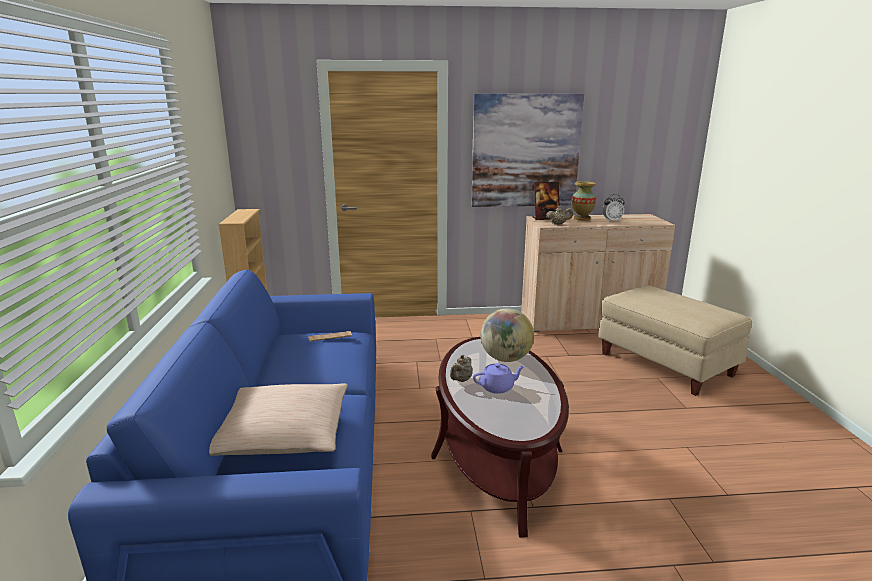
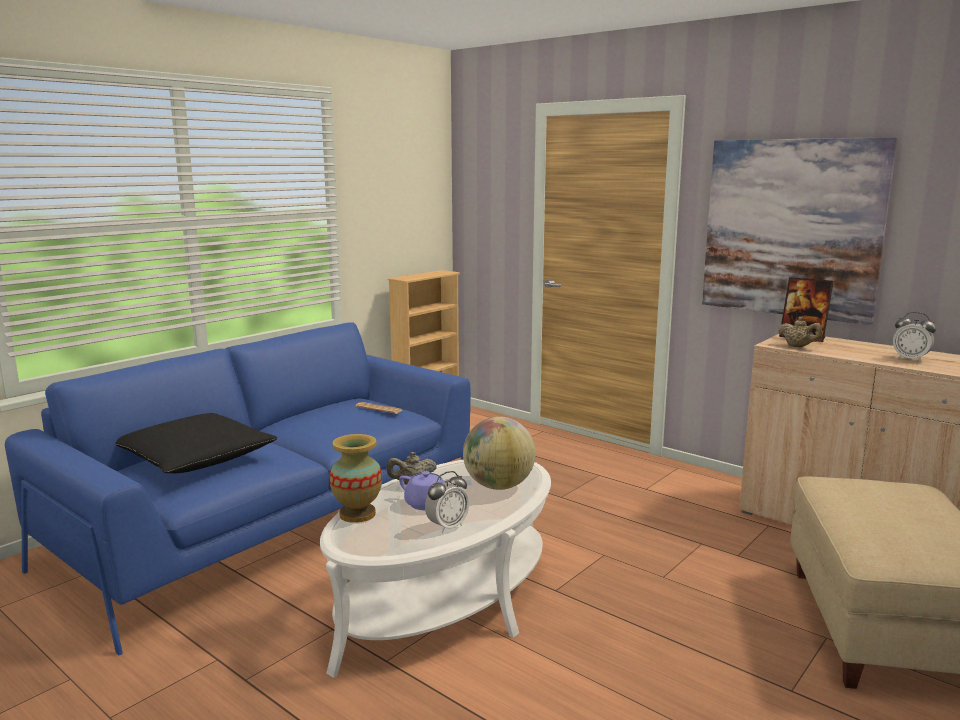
camera: 45 degrees right, 5 degrees down
(283, 434) = (196, 459): beige pillow -> black pillow
(497, 453) = (446, 601): brown coffee table -> white coffee table
(538, 395) = (447, 526): none -> alarm clock
(582, 219) = (863, 348): vase -> vase (357, 514)

